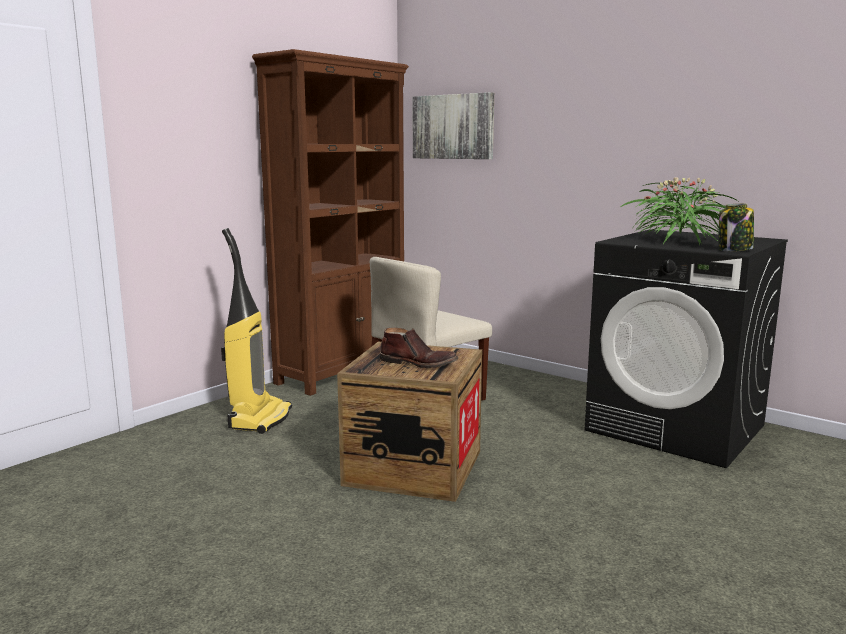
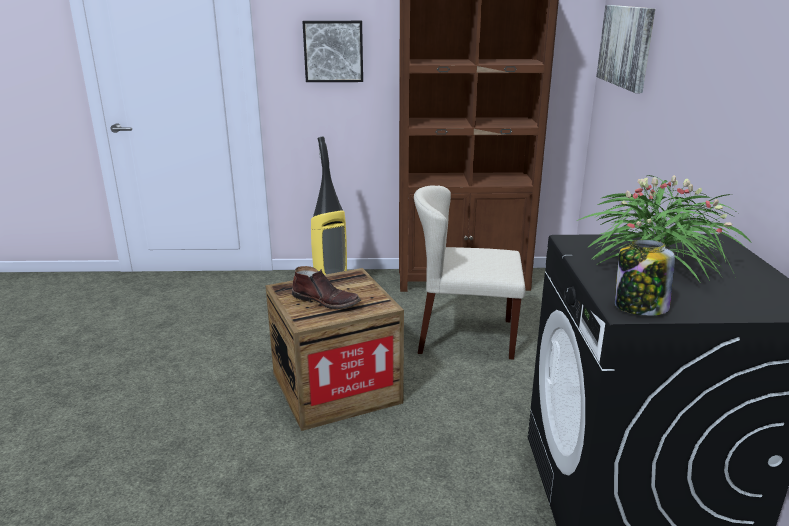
camera: 50 degrees right, 10 degrees up
(194, 135) = (333, 51): none -> picture
(418, 363) = (326, 301): brown boot -> brown boot turned 45 degrees counterclockwise

